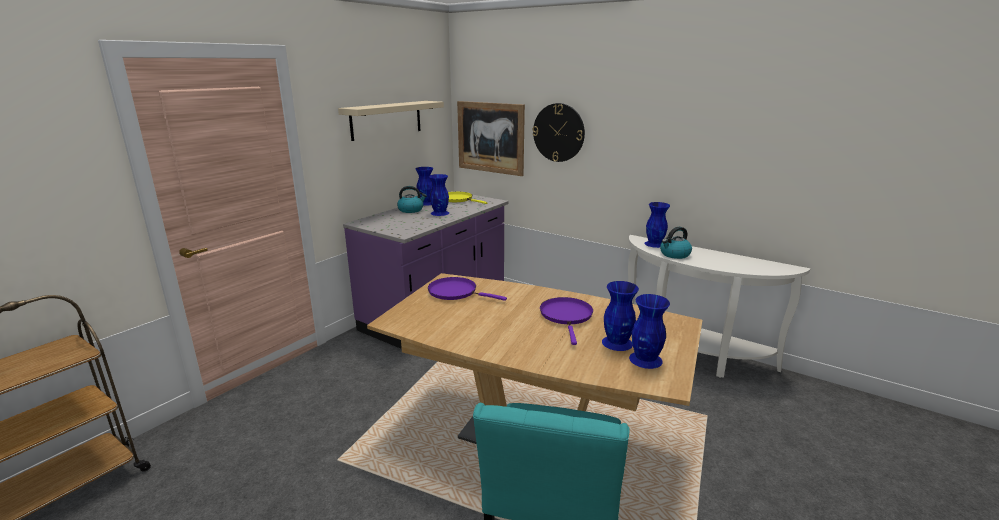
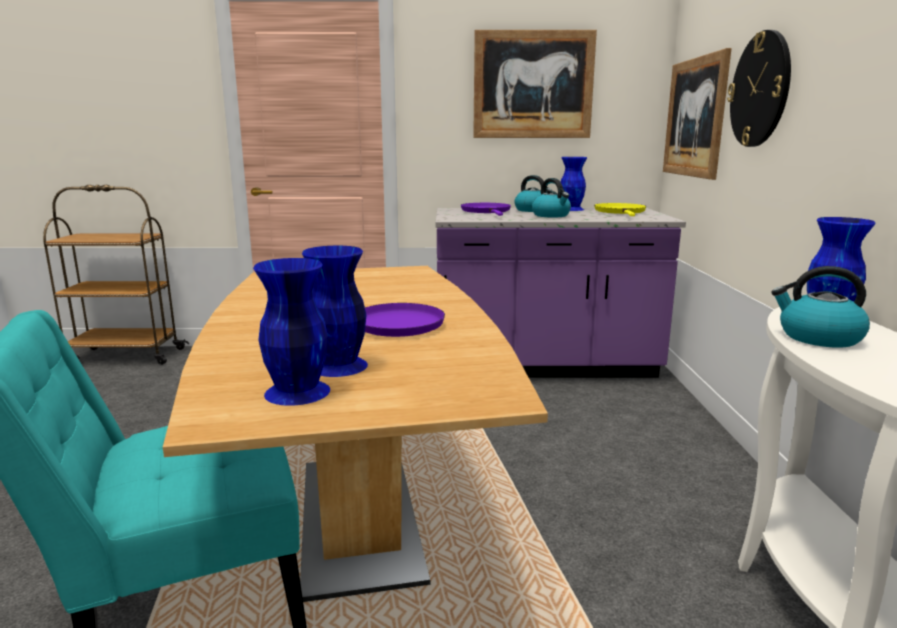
camera: 55 degrees right, 5 degrees down
(386, 120) = (533, 85): beige shelf -> picture
(440, 213) = (551, 215): blue vase -> kettle
(455, 292) = (381, 278): purple frying pan -> purple frying pan (486, 211)

